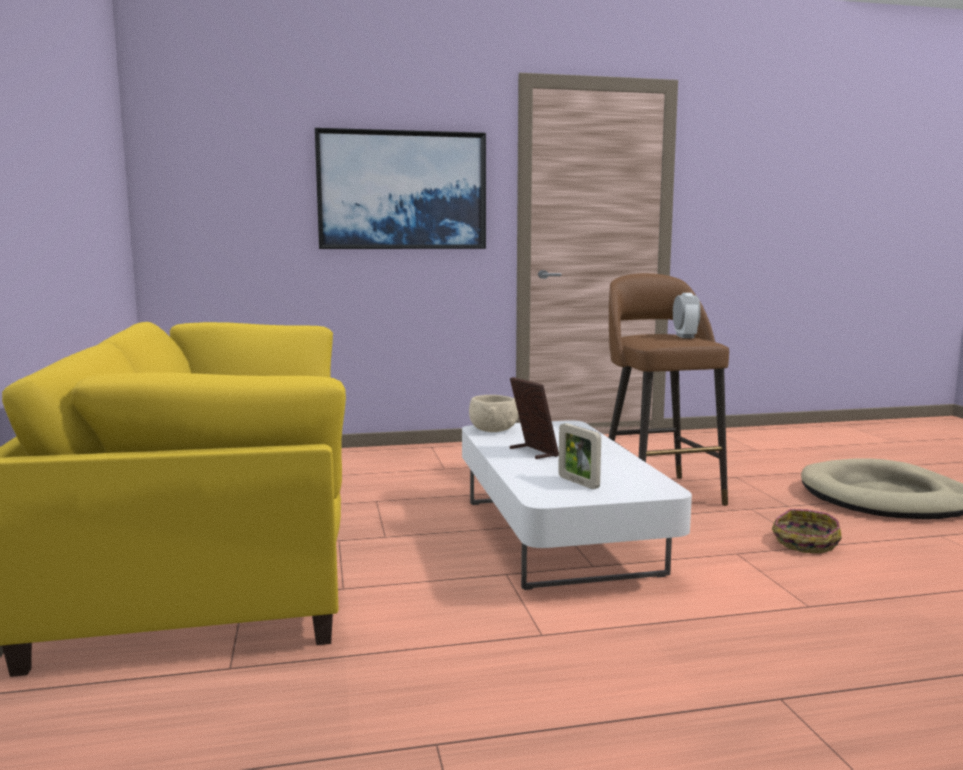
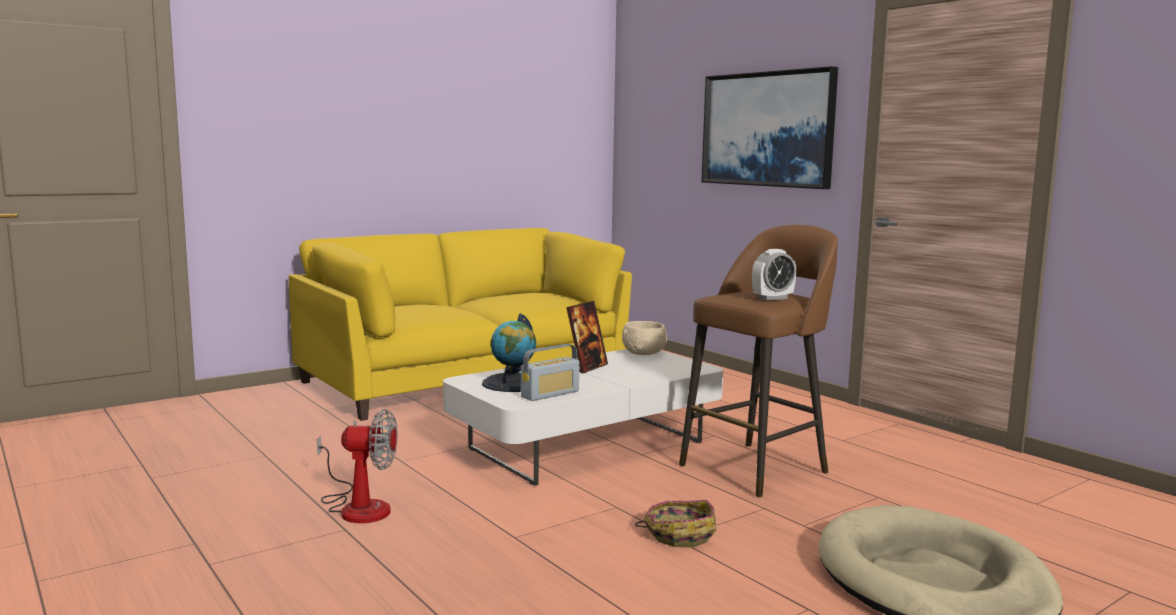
camera: 65 degrees right, 0 degrees up
(578, 482) = (513, 383): picture frame -> globe
(634, 476) = (550, 394): none -> radio
(703, 681) = (358, 507): none -> fan

